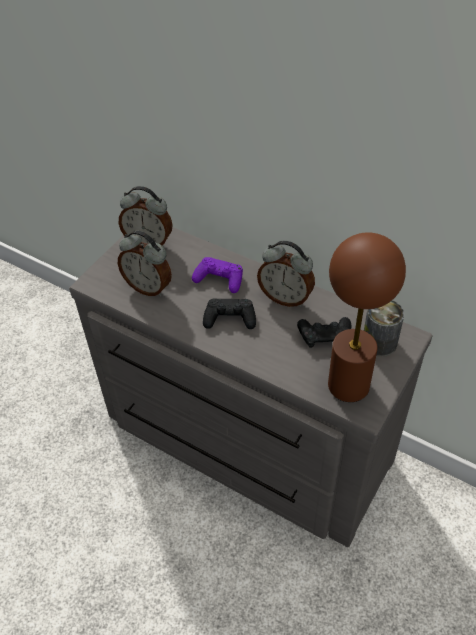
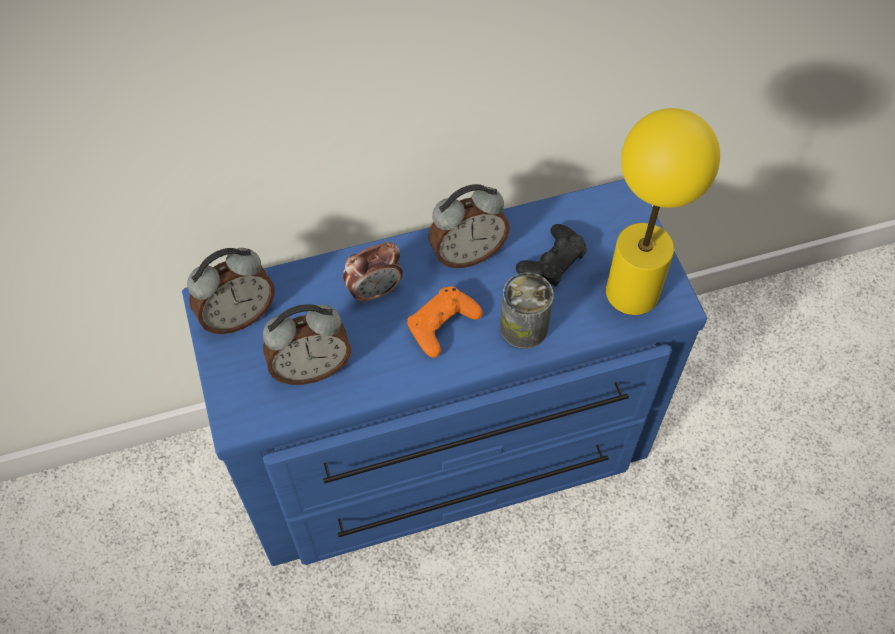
camera: 50 degrees left, 10 degrees up
(219, 279) = (375, 291): purple game controller -> alarm clock
(230, 318) = (442, 325): black game controller -> orange game controller
(243, 443) = (447, 454): grey dresser -> blue dresser
(349, 385) = (633, 292): brown table lamp -> yellow table lamp
(379, 342) = (606, 225): can -> can (524, 327)

